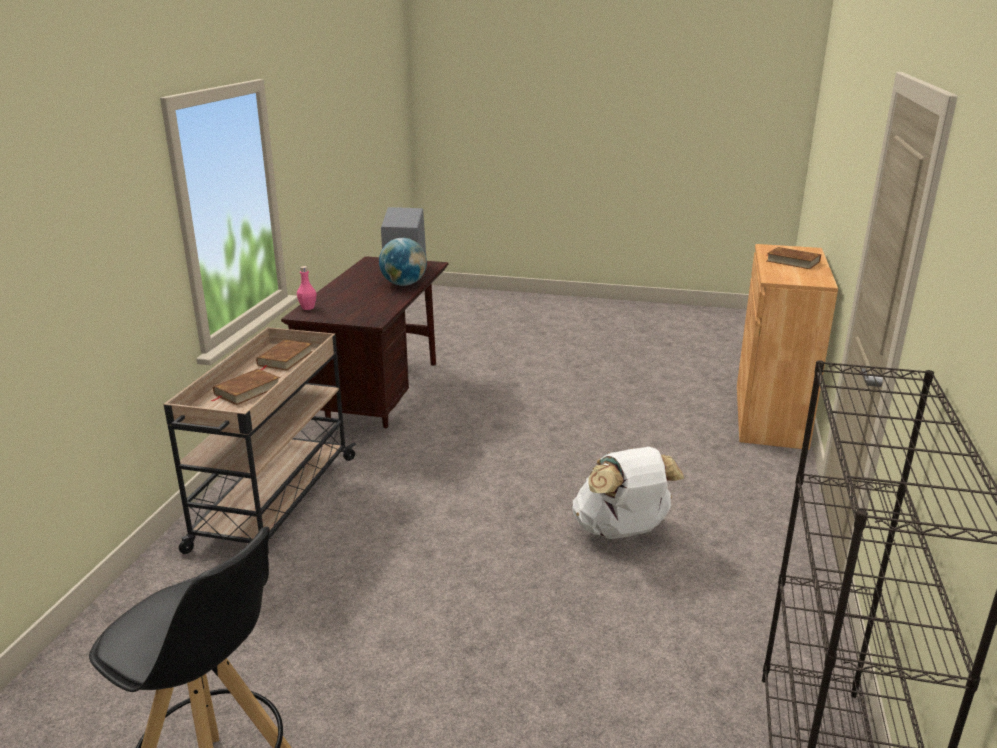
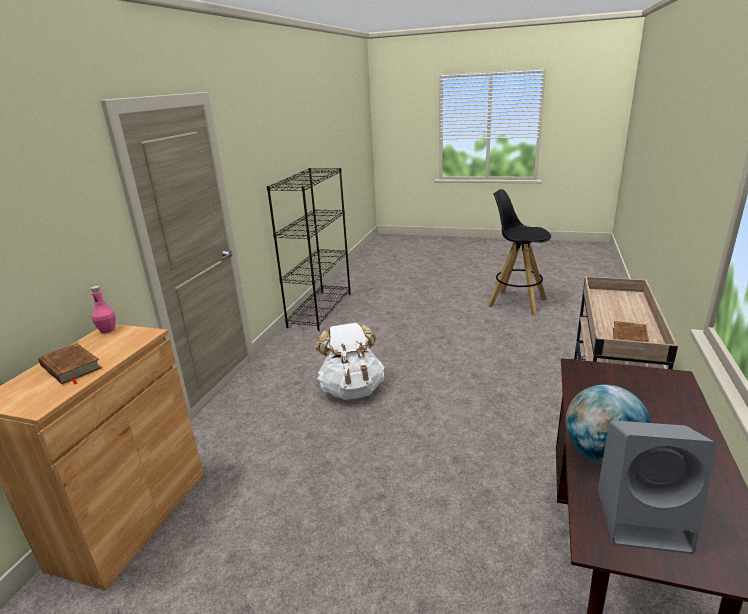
camera: 175 degrees left, 0 degrees up
(247, 390) = (621, 311): brown book -> none
(307, 308) = (684, 391): pink bottle -> pink bottle (107, 330)

